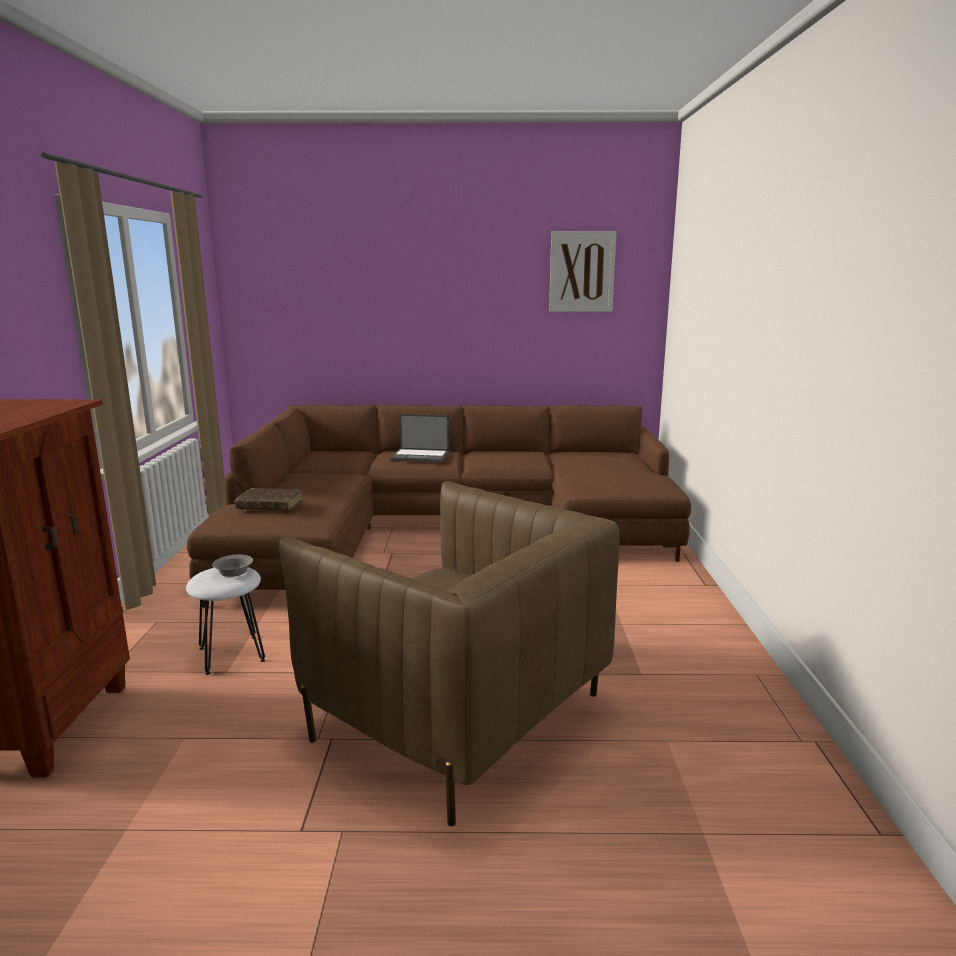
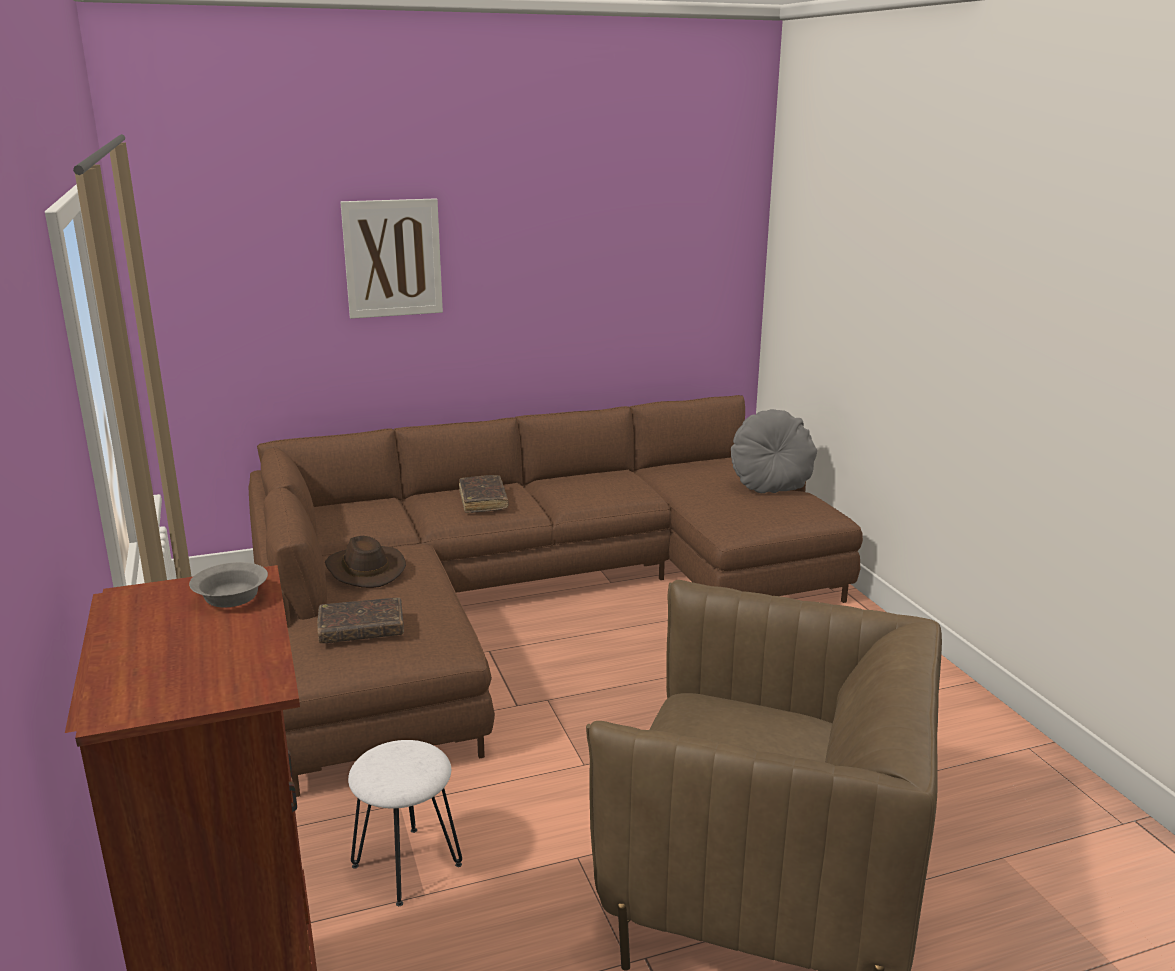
camera: 20 degrees left, 5 degrees up
(233, 572) = (408, 754): grey bowl -> grey bowl (229, 597)
(306, 480) = (364, 570): none -> brown hat
(421, 456) = (483, 501): laptop -> brown book
(582, 272) = (662, 221): picture -> picture (392, 258)
(635, 469) = (770, 488): none -> grey pillow

